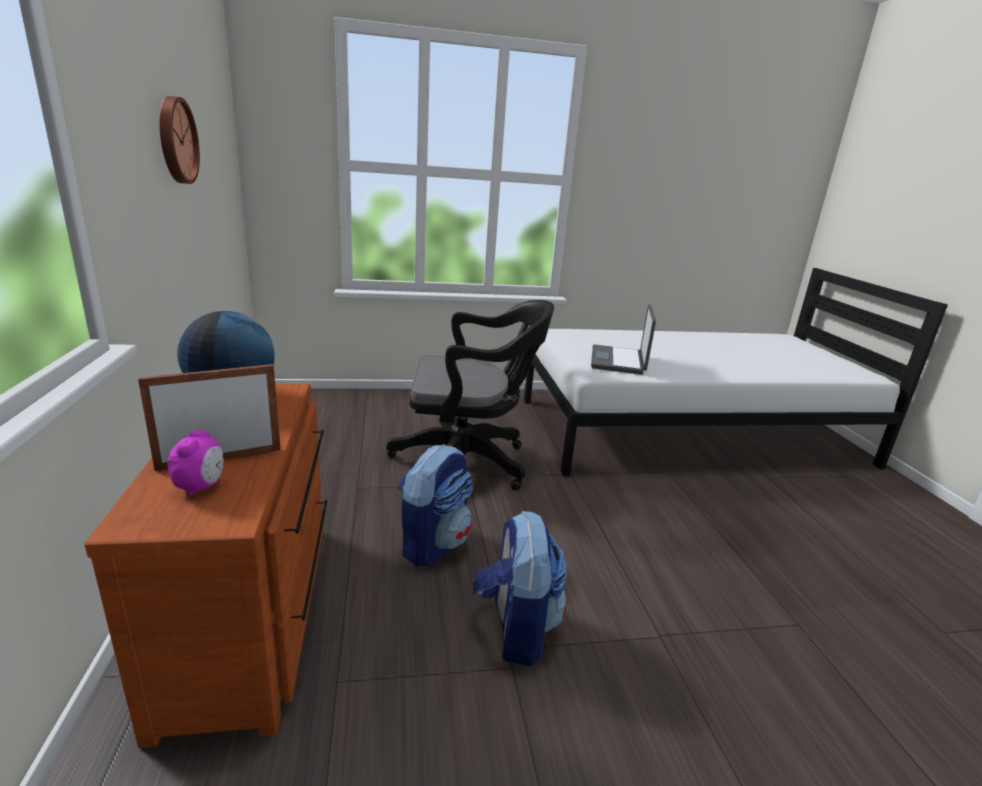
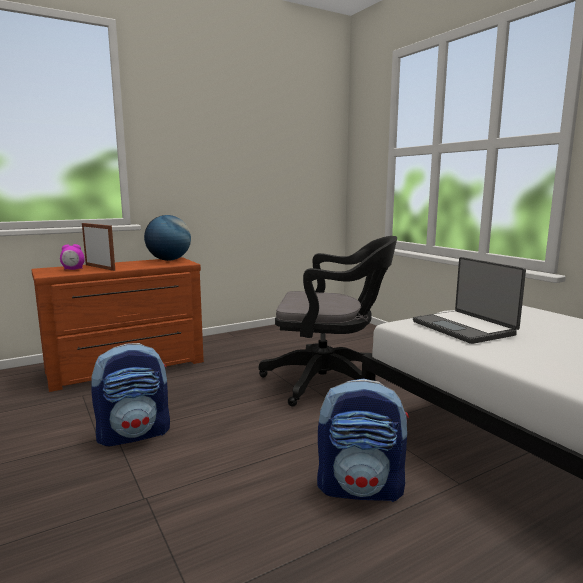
camera: 70 degrees right, 10 degrees down
(175, 140) = (238, 142): wall clock -> none
(434, 543) = (212, 392): backpack -> backpack (361, 488)
(468, 463) = (329, 382): black office chair -> black office chair turned 60 degrees counterclockwise
(619, 361) = (464, 328): laptop -> laptop turned 105 degrees counterclockwise

